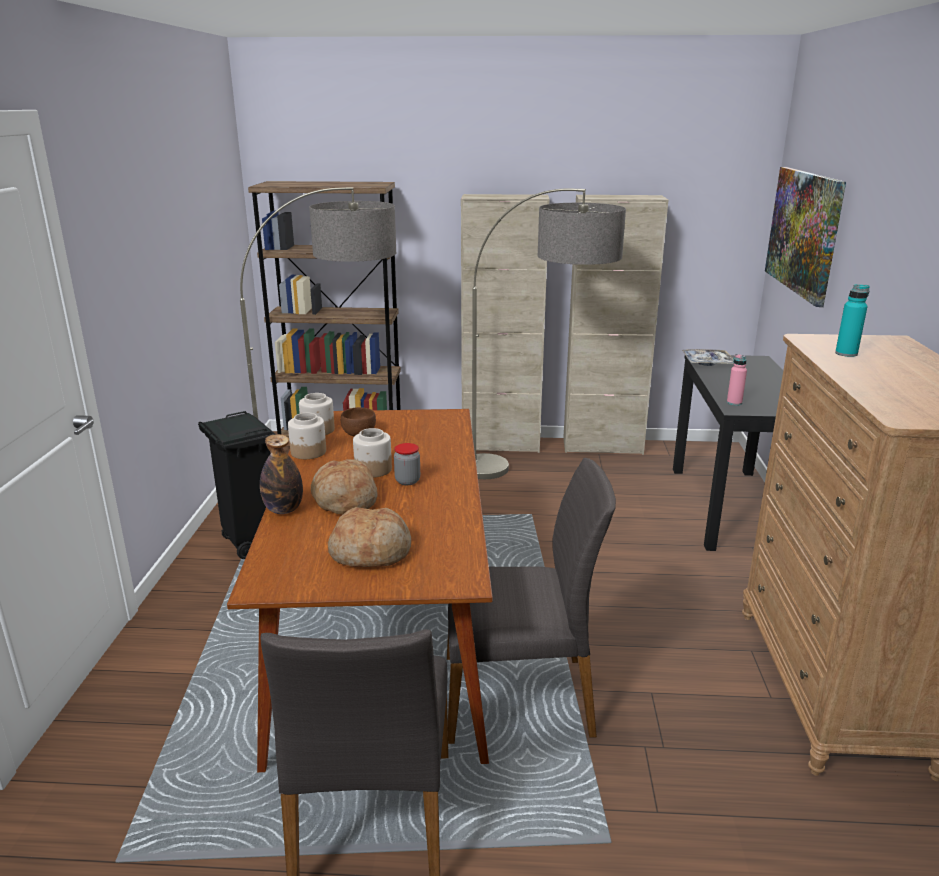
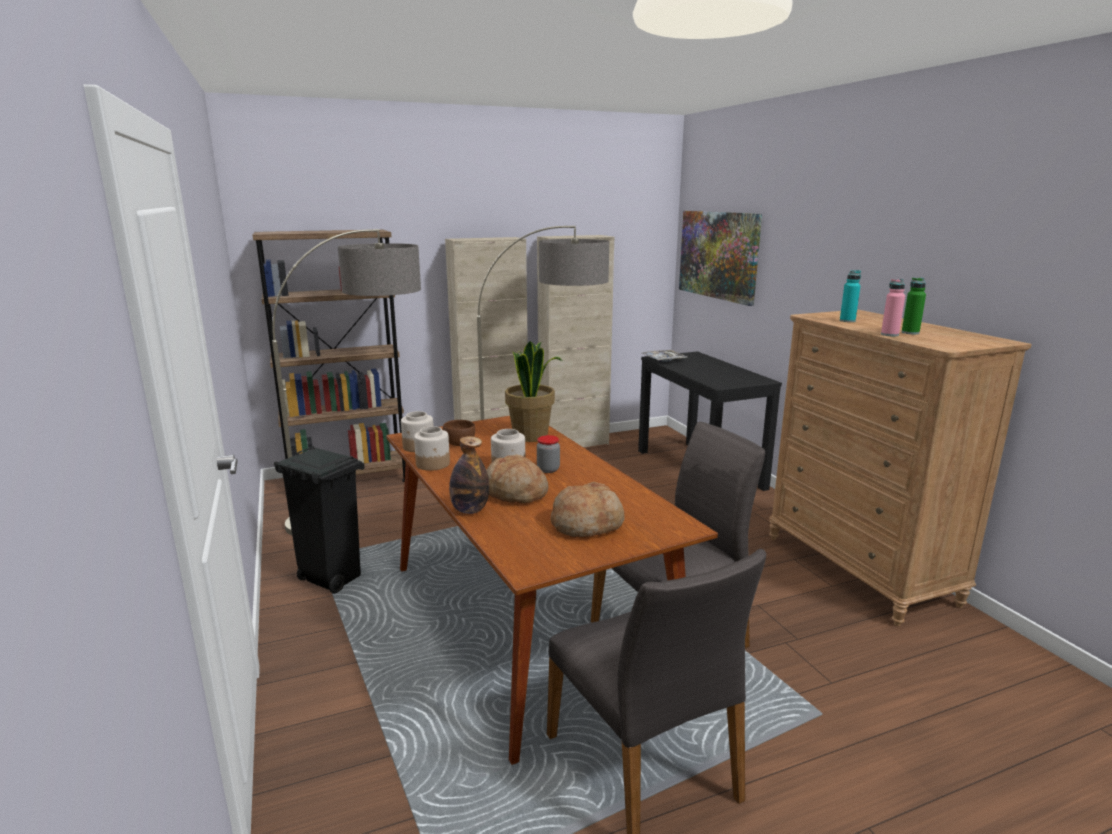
camera: 25 degrees left, 5 degrees down
(437, 438) = (531, 436): none -> potted plant
(734, 403) = (714, 382): pink bottle -> pink bottle (889, 335)
(899, 386) = (910, 333): none -> green bottle

